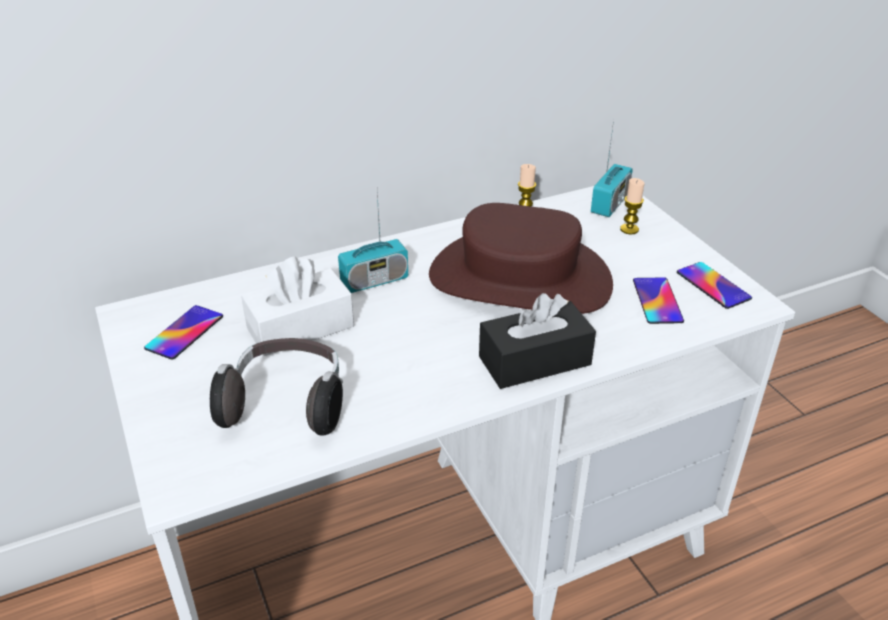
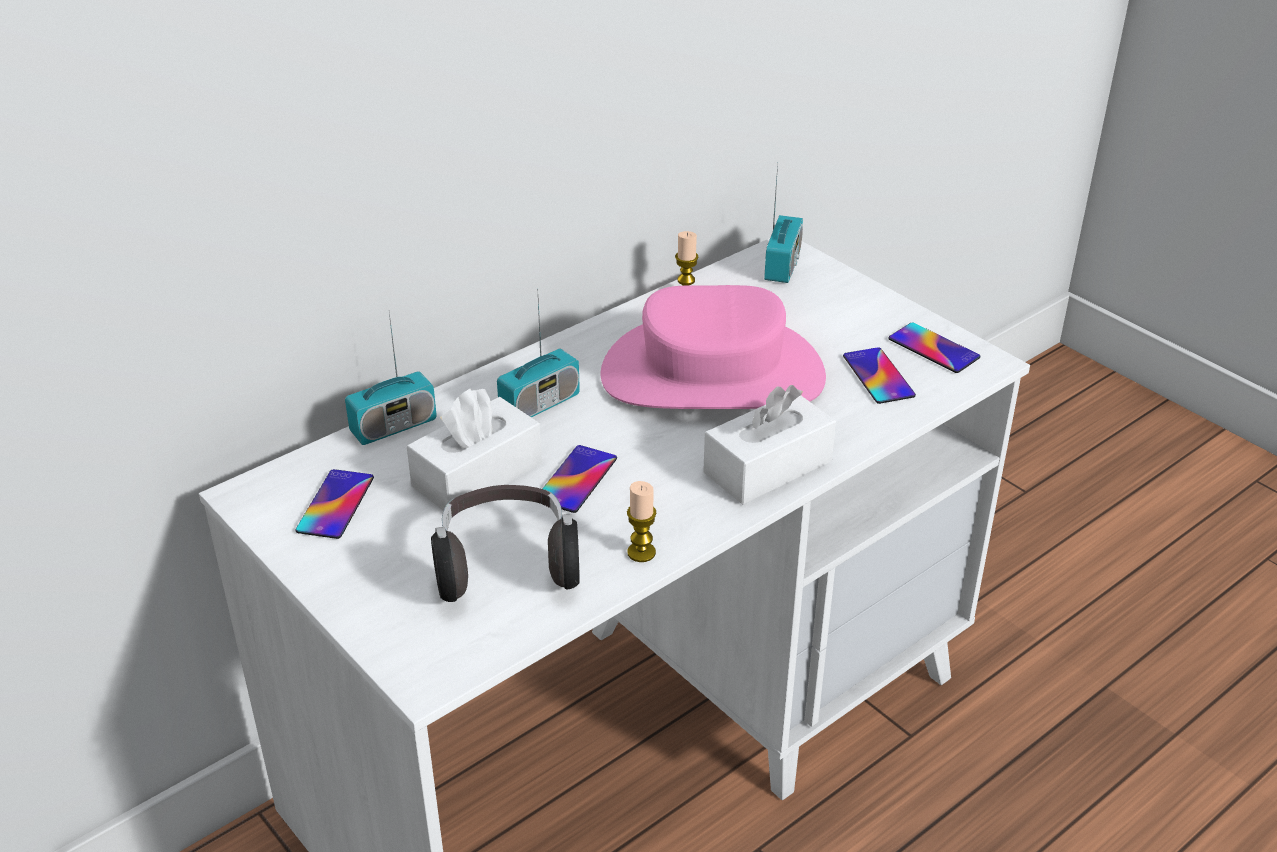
camera: 15 degrees left, 0 degrees up
(258, 280) = (393, 426): none -> radio
(375, 344) = (576, 479): none -> phone
(519, 279) = (712, 375): brown hat -> pink hat
(534, 361) = (768, 467): black tissue box -> white tissue box
(629, 229) = (816, 295): candle -> candle (641, 552)

